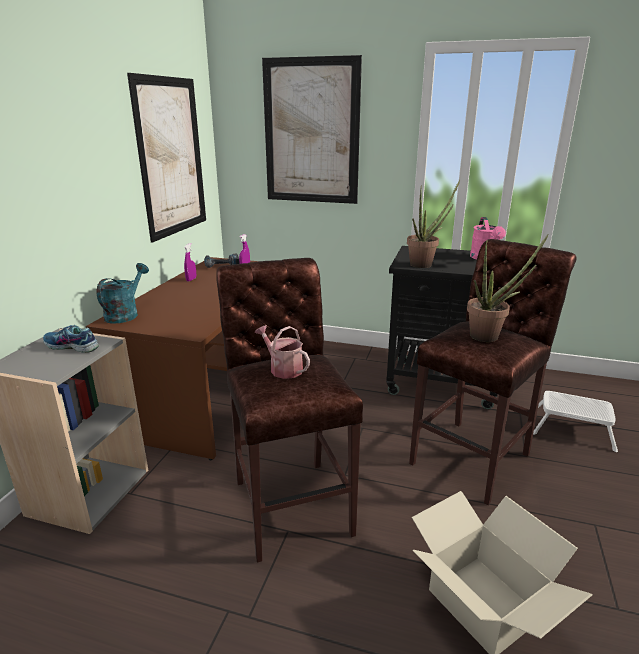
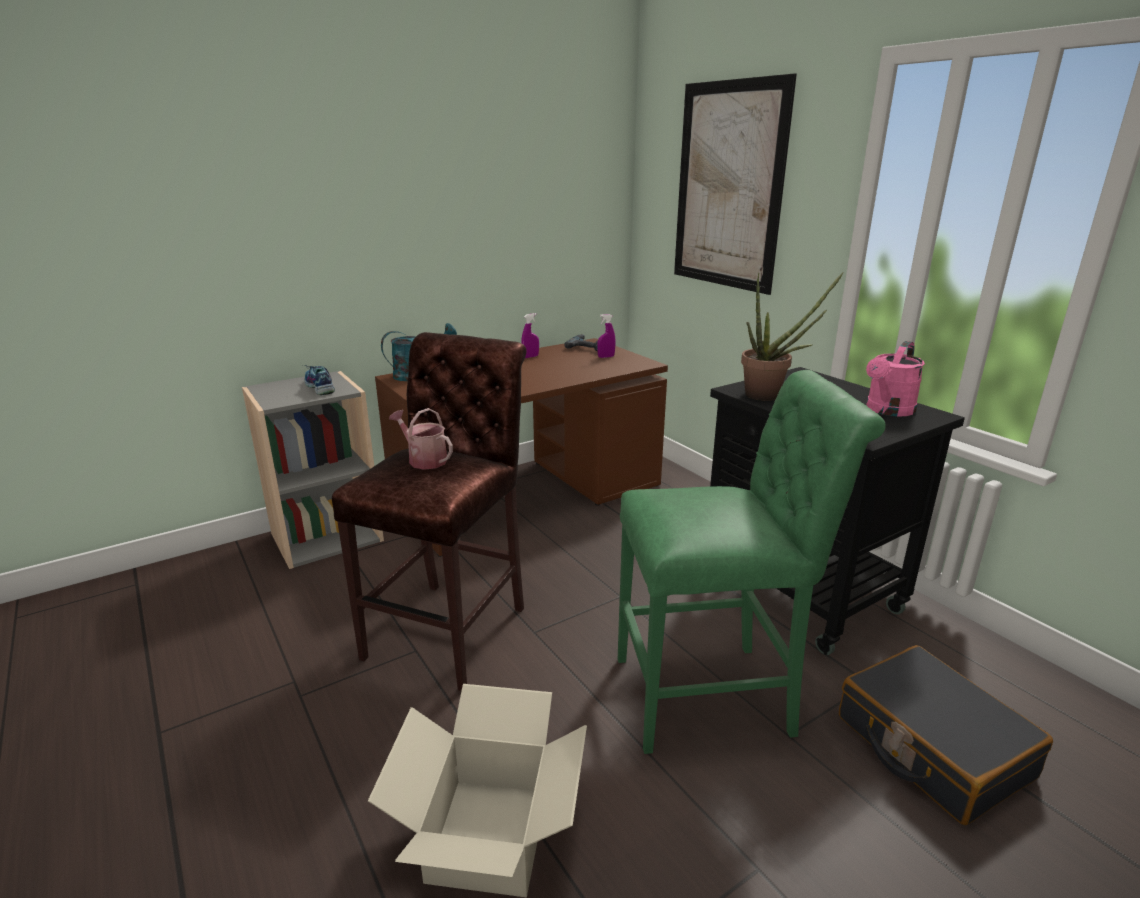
camera: 40 degrees right, 0 degrees up
(171, 157) = (544, 210): picture -> none
(283, 368) = (424, 459): watering can -> watering can turned 45 degrees counterclockwise
(475, 456) = (713, 696): brown stool -> green stool
(490, 336) = (709, 510): potted plant -> none
(572, 428) = (931, 747): white step ladder -> black suitcase

